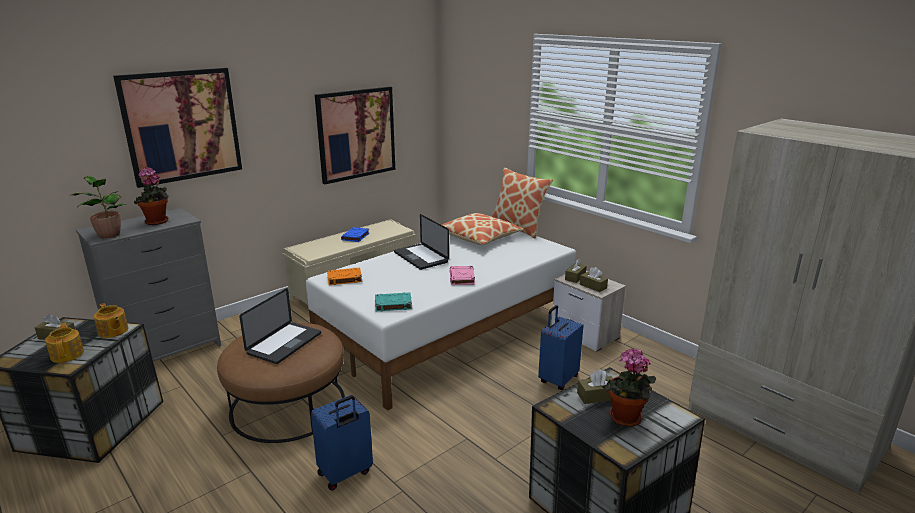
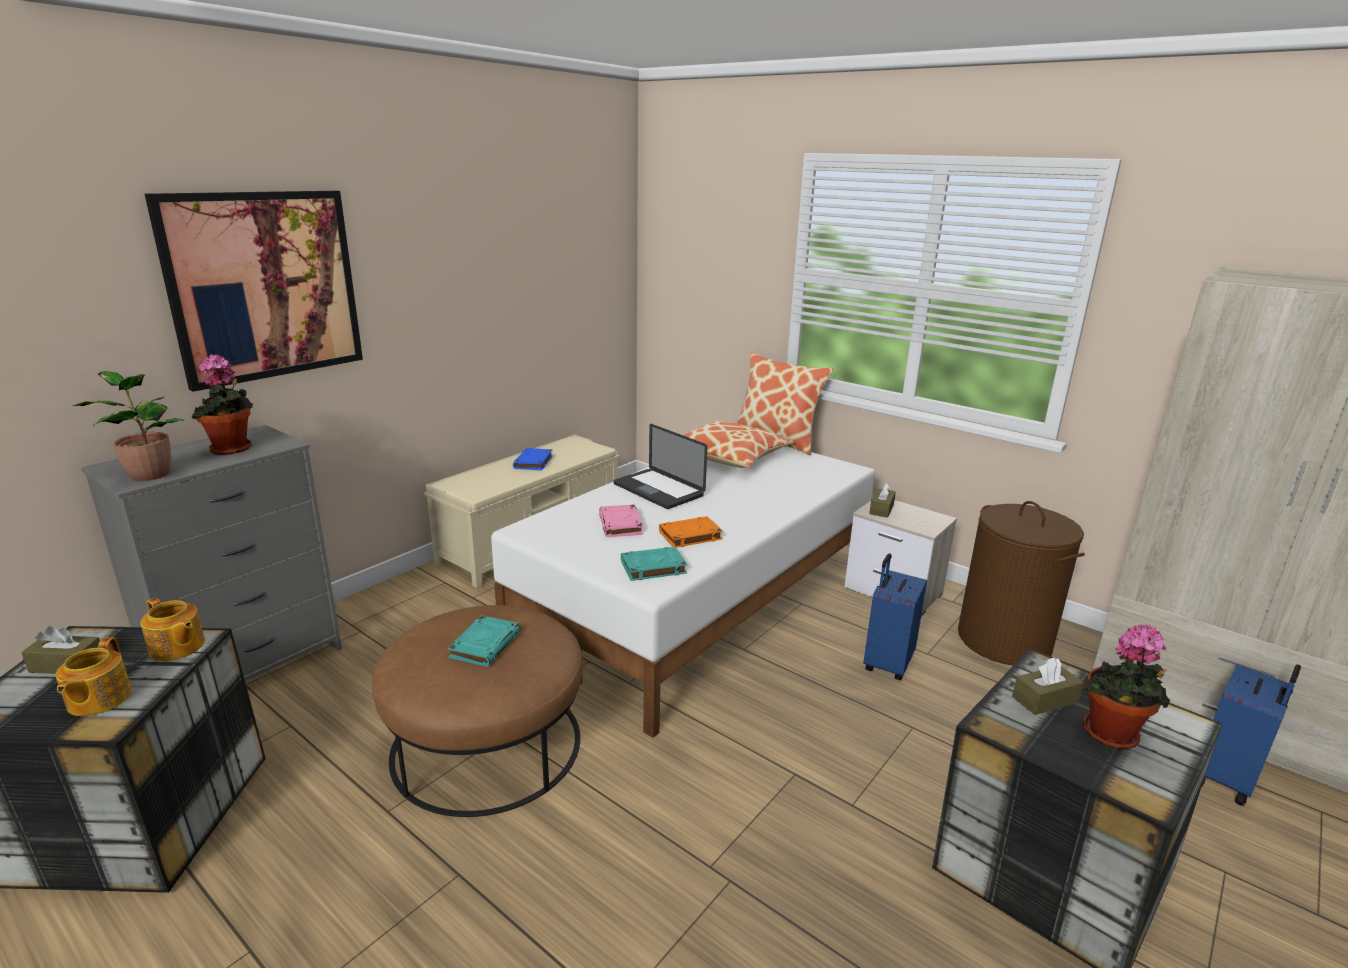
camera: 10 degrees left, 0 degrees up
(68, 354) = (98, 699): teapot -> teapot turned 150 degrees counterclockwise
(284, 343) = (485, 644): laptop -> turquoise book
(344, 279) = (555, 530): orange book -> orange book (689, 536)
(345, 474) = (624, 860): blue suitcase -> blue suitcase (1227, 779)
(356, 134) = (528, 305): picture -> none
(462, 278) = (737, 519): pink book -> pink book (621, 525)
(593, 286) = (913, 521): brown tissue box -> none
(648, 371) = (1004, 640): none -> brown laundry basket

